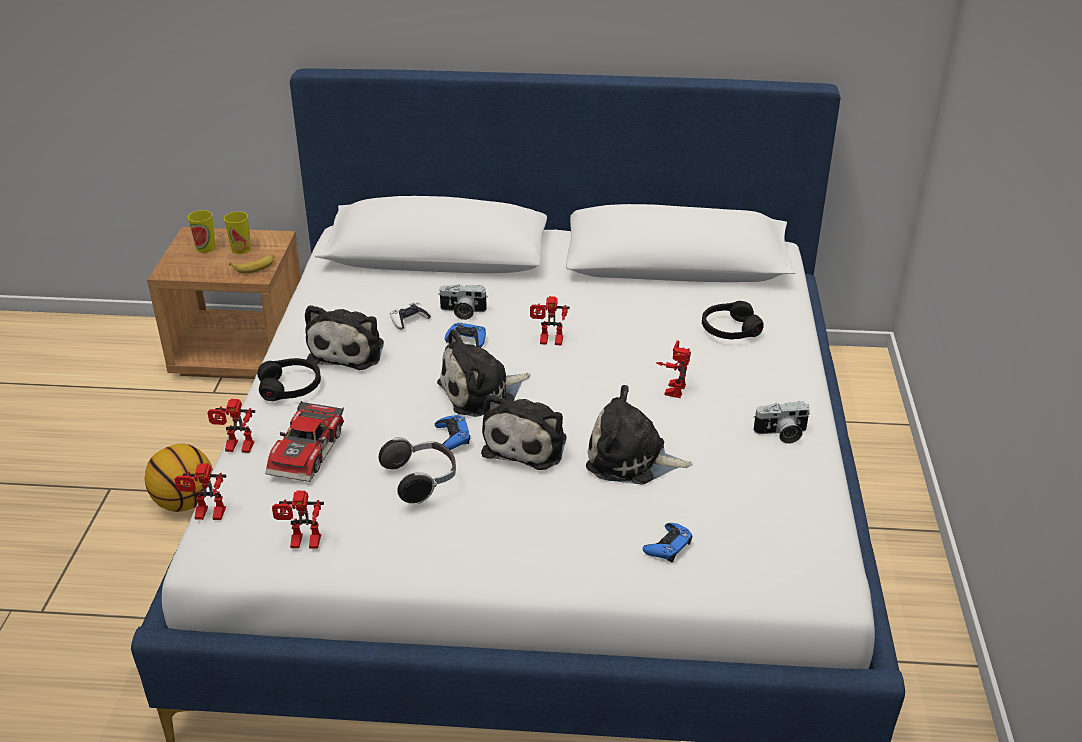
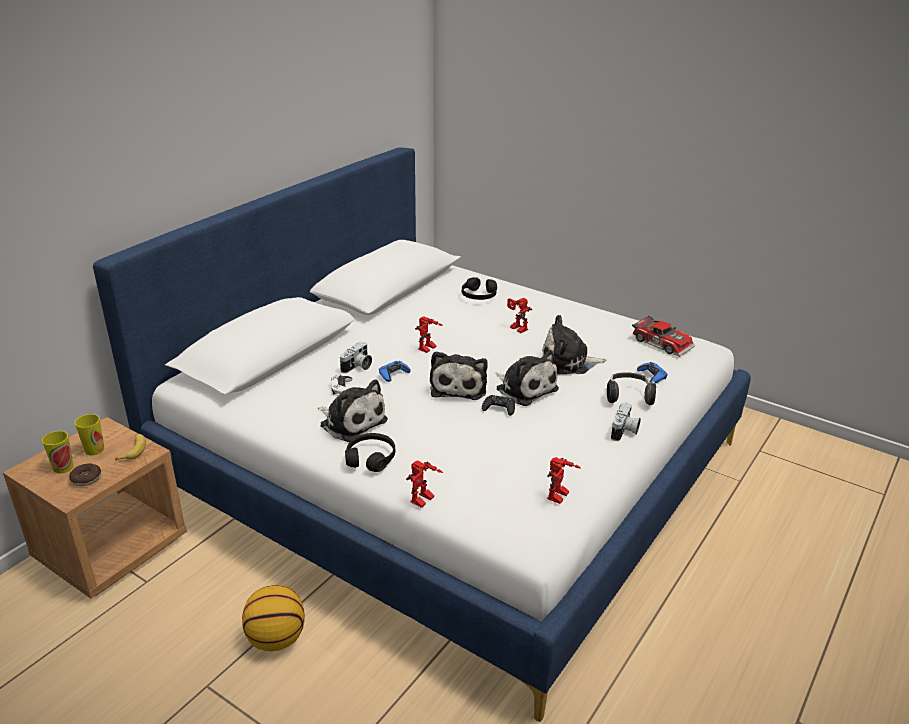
camera: 60 degrees left, 5 degrees down
(198, 265) = (86, 479): none -> donut
(207, 516) = (493, 534): toy robot -> none
(309, 451) = (464, 467): toy car -> toy car (663, 342)
(422, 480) = (535, 431): headphones -> headphones (628, 396)
(452, 436) = (499, 408): blue game controller -> black game controller
(631, 459) = (568, 362): plush toy -> plush toy turned 45 degrees clockwise
(781, 434) = (583, 316): camera -> camera (625, 432)

